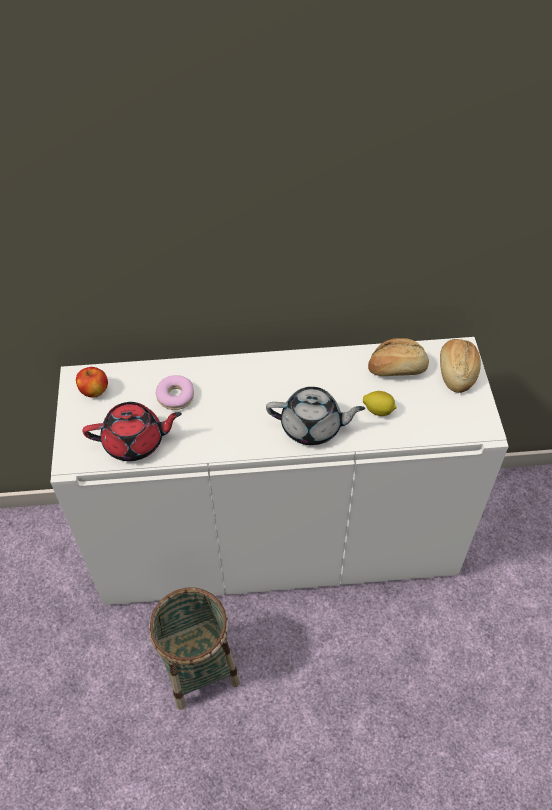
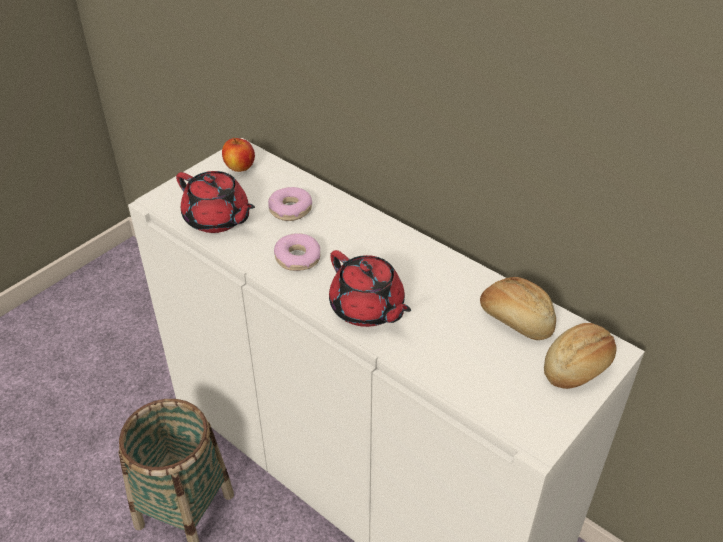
camera: 45 degrees right, 10 degrees down
(228, 427) = (297, 258): none -> donut
(312, 426) = (367, 309): grey teapot -> red teapot
(378, 410) = (447, 340): lemon -> none

